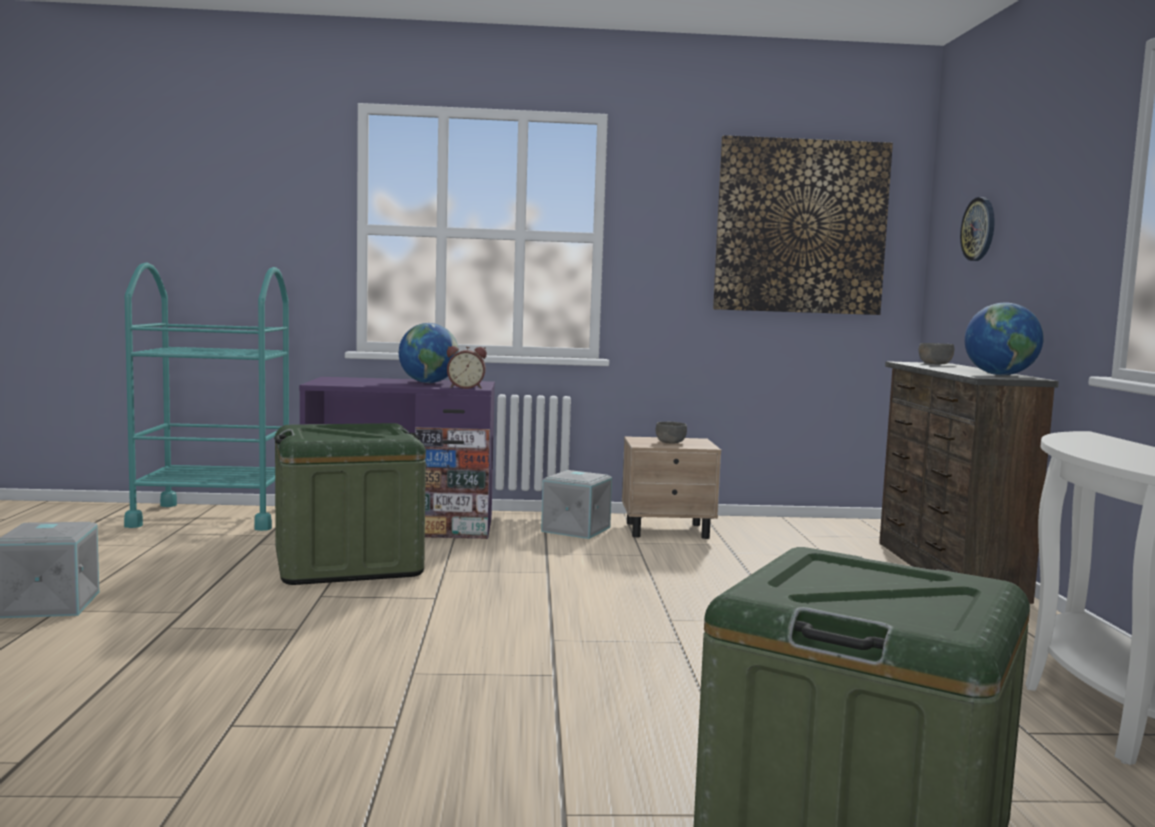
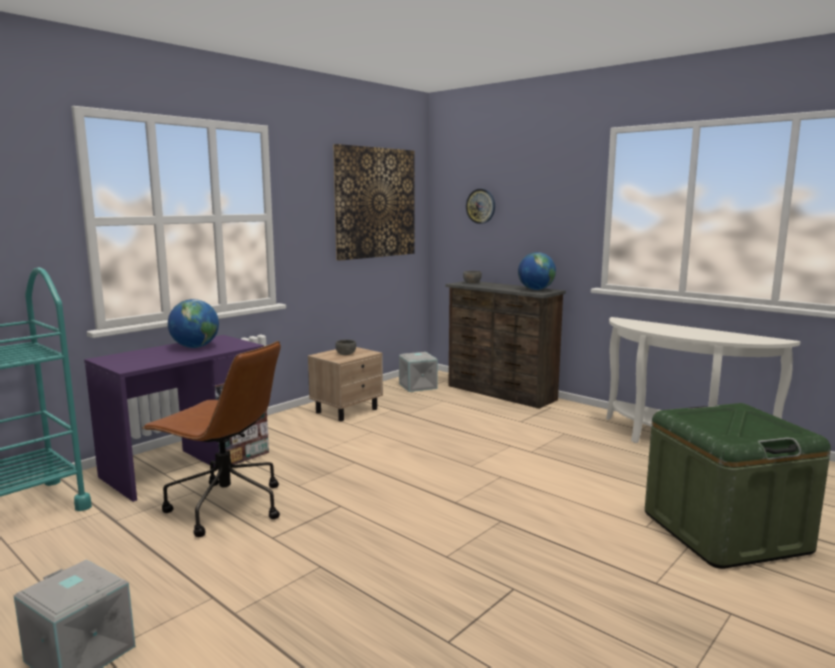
camera: 45 degrees left, 5 degrees up
(347, 563) = (224, 507): green storage box -> brown office chair
(466, 387) = (240, 346): alarm clock -> none
(575, 529) = (299, 427): grey storage box -> grey storage box (417, 386)

